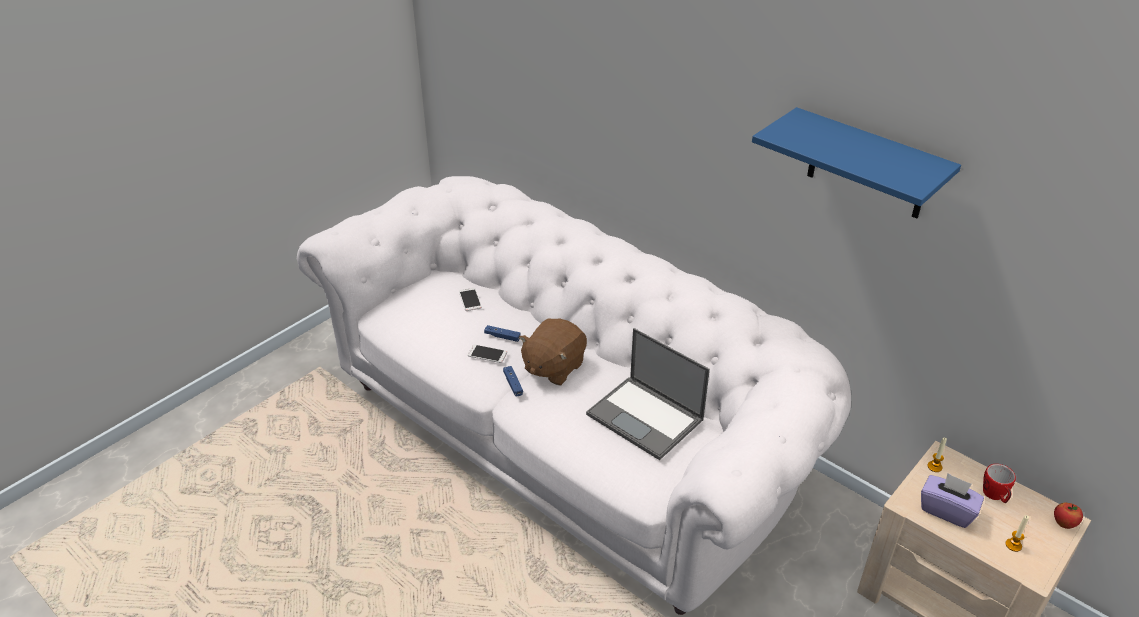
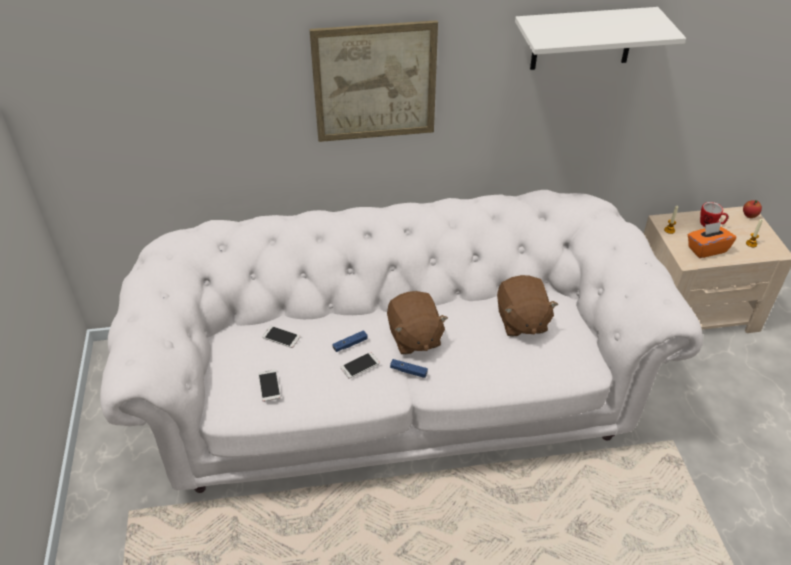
camera: 50 degrees left, 5 degrees up
(418, 322) = (269, 385): none -> phone
(646, 417) = (521, 321): laptop -> brown plush toy
(661, 120) = (375, 82): none -> picture
(868, 165) = (582, 38): blue shelf -> white shelf
(946, 510) = (706, 249): purple tissue box -> orange tissue box

